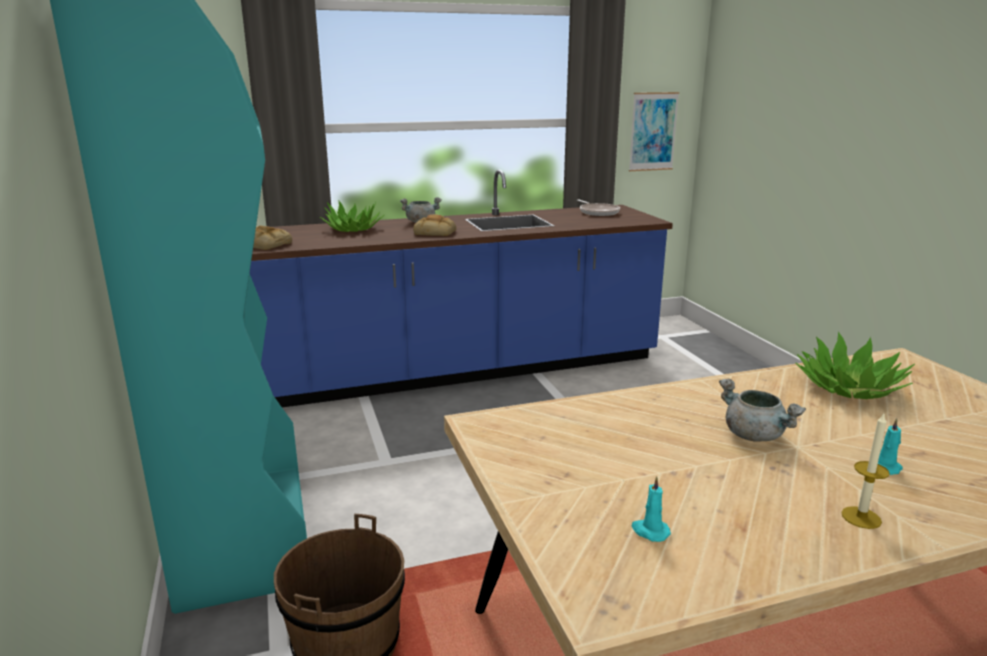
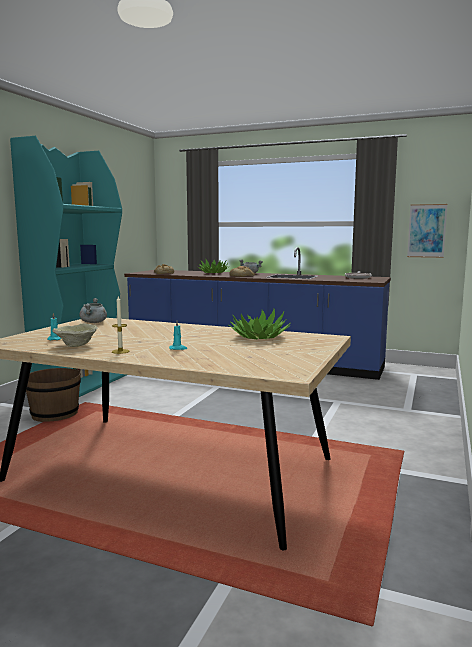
camera: 40 degrees right, 10 degrees down
(746, 535) = (75, 345): none -> beige bowl
(755, 435) = (165, 336): grey cooking pot -> grey cooking pot (94, 322)

